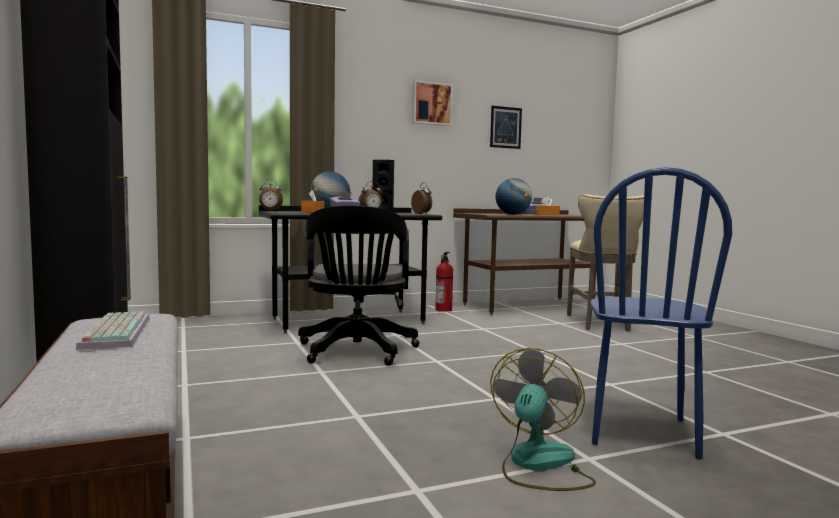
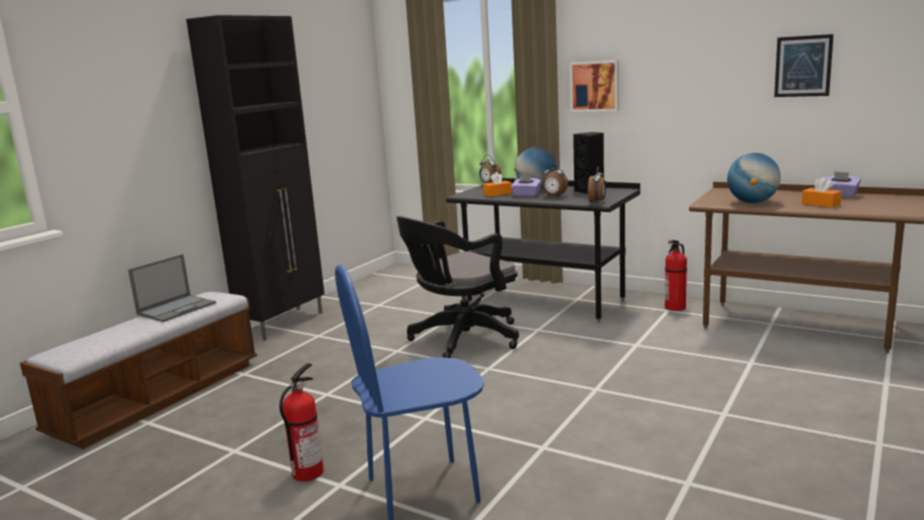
camera: 55 degrees right, 10 degrees up
(114, 332) = (177, 308): keyboard -> laptop
(431, 103) = (683, 48): picture -> picture (595, 86)
(539, 465) = (308, 472): fan -> fire extinguisher
(600, 324) = (802, 379): beige stool -> none

